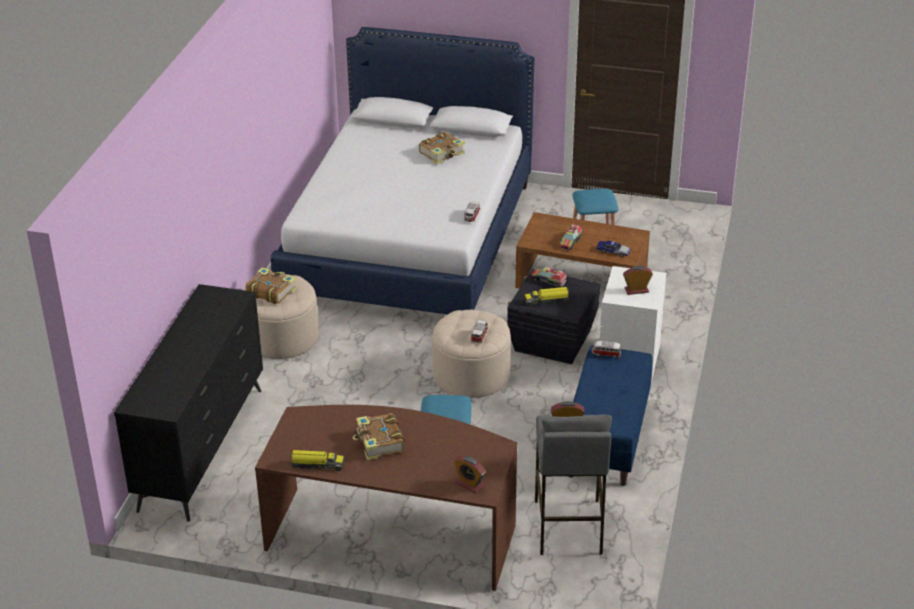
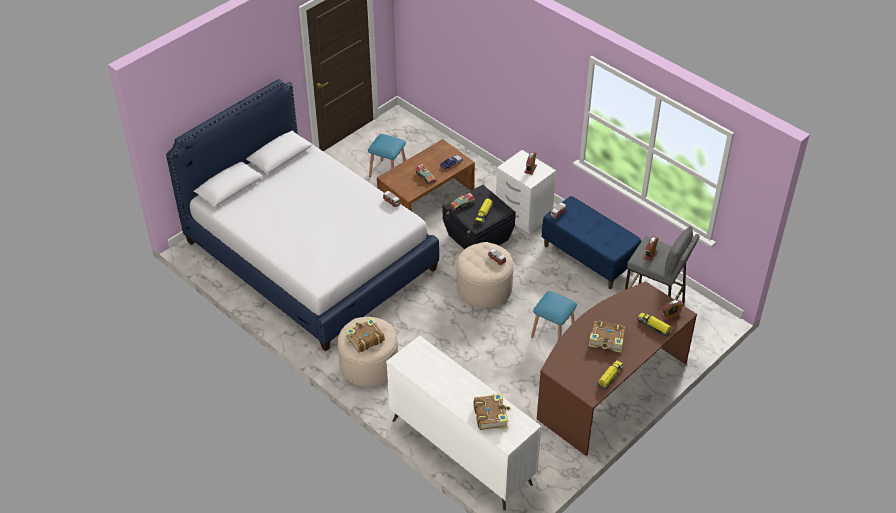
camera: 60 degrees left, 10 degrees up
(202, 448) = (461, 451): black dresser -> white dresser
(438, 475) = (654, 326): none -> toy truck
(442, 153) = (301, 183): book -> book (491, 415)

